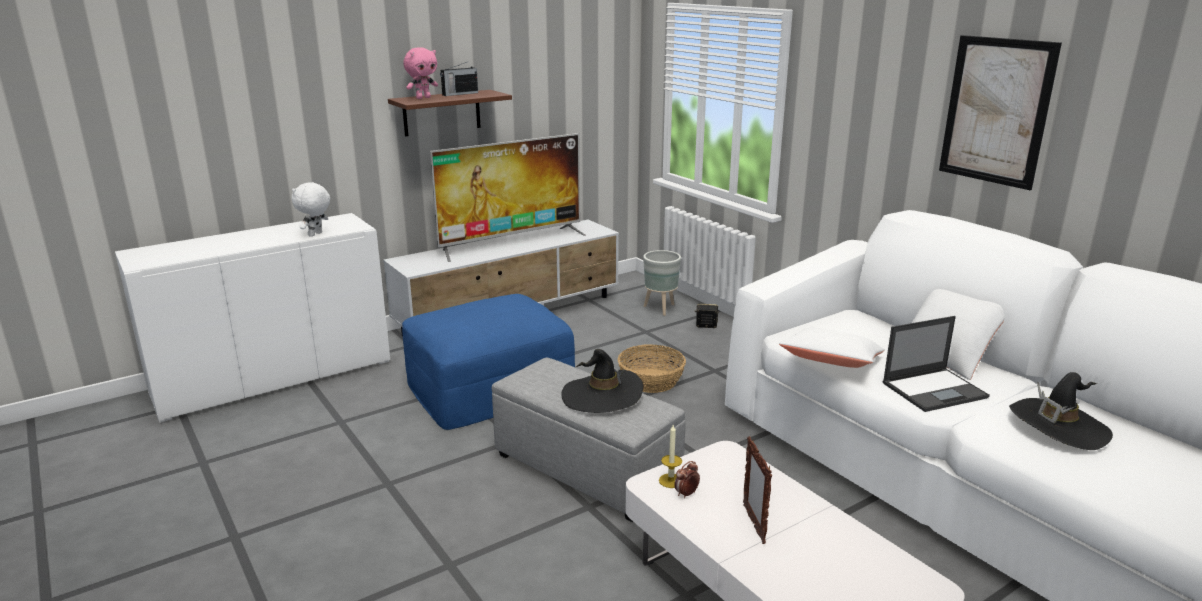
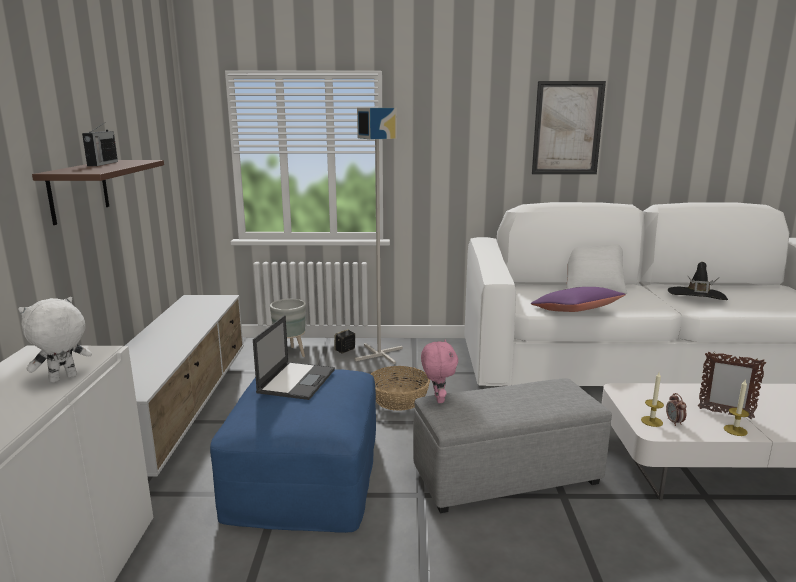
camera: 55 degrees left, 5 degrees down
(316, 234) = (63, 379): white plush toy -> white plush toy turned 75 degrees clockwise
(423, 98) = (80, 169): pink plush toy -> pink plush toy (437, 399)
(511, 242) = (168, 332): television -> none
(602, 395) = (524, 396): black hat -> none
(715, 535) = (735, 430): none -> candle
(725, 342) = (379, 354): none -> grey floor lamp
(831, 363) = (575, 312): white pillow -> purple pillow
(935, 390) = (636, 302): laptop -> laptop (297, 380)

